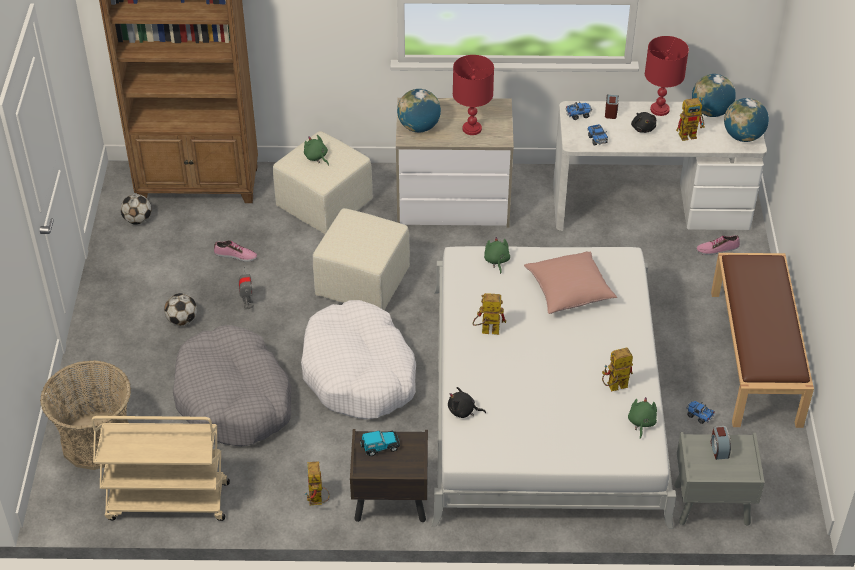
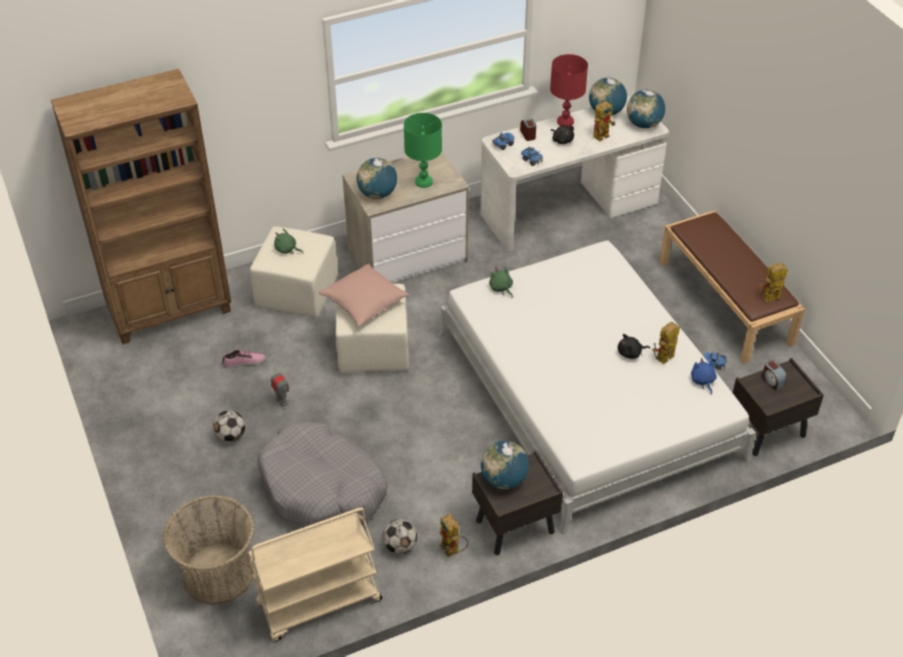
camera: 25 degrees left, 0 degrees up
(138, 220) = (132, 360): football -> football (400, 546)
(359, 373) = (419, 427): white dog bed -> none
(379, 446) = (504, 479): toy car -> globe
(463, 411) = (557, 423): black plush toy -> black plush toy (631, 353)
(472, 129) = (424, 182): red table lamp -> green table lamp
(486, 331) = (531, 350): toy robot -> toy robot (768, 299)
(569, 291) = (576, 293): pink pillow -> pink pillow (364, 302)
(641, 423) = (702, 381): green plush toy -> blue plush toy
(710, 505) = (767, 432): grey nightstand -> brown nightstand
(717, 248) = (642, 226): shoe -> none

